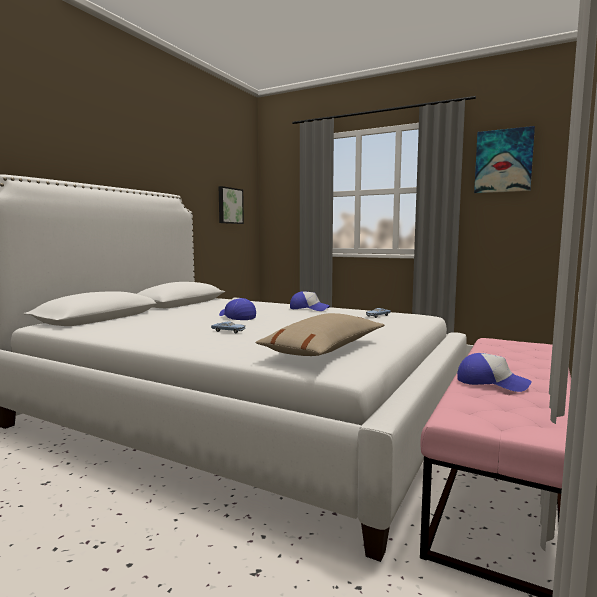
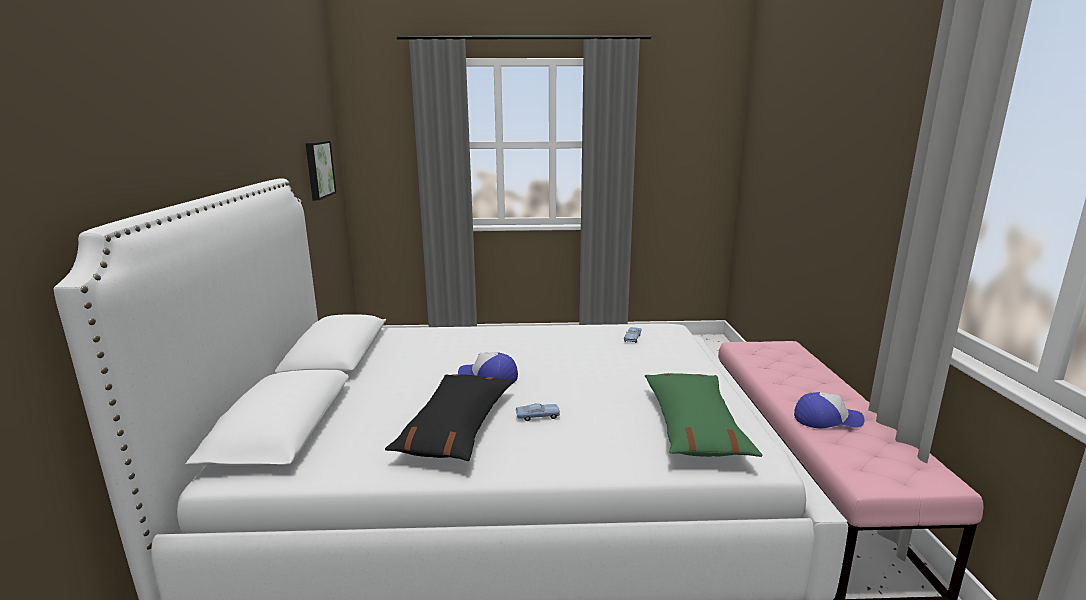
camera: 30 degrees left, 10 degrees up
(173, 329) = (456, 428): none -> black pillow
(309, 309) = (538, 337): cap -> none
(324, 349) = (694, 427): beige pillow -> green pillow
(503, 161) = (675, 115): picture -> none

